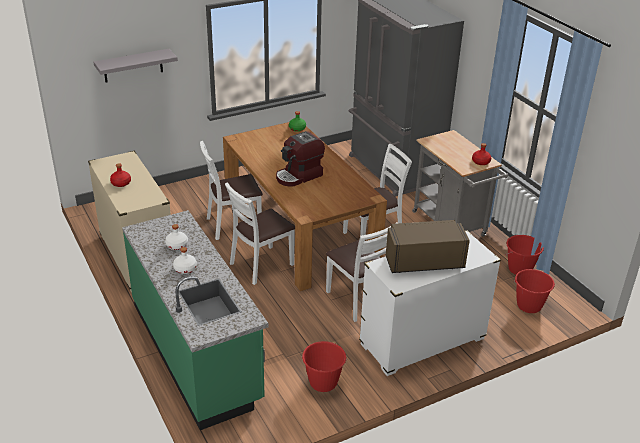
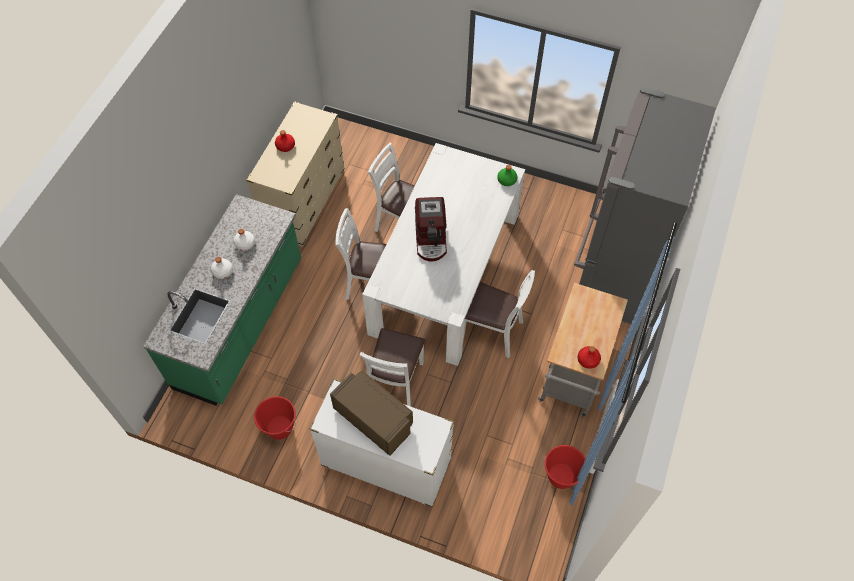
camera: 50 degrees right, 25 degrees up
(133, 66) = (385, 29): grey shelf -> none
(299, 176) = (431, 239): coffee machine -> coffee machine turned 105 degrees counterclockwise
(299, 229) = (445, 273): brown dining table -> white dining table
(529, 306) = (512, 515): red bucket -> none

